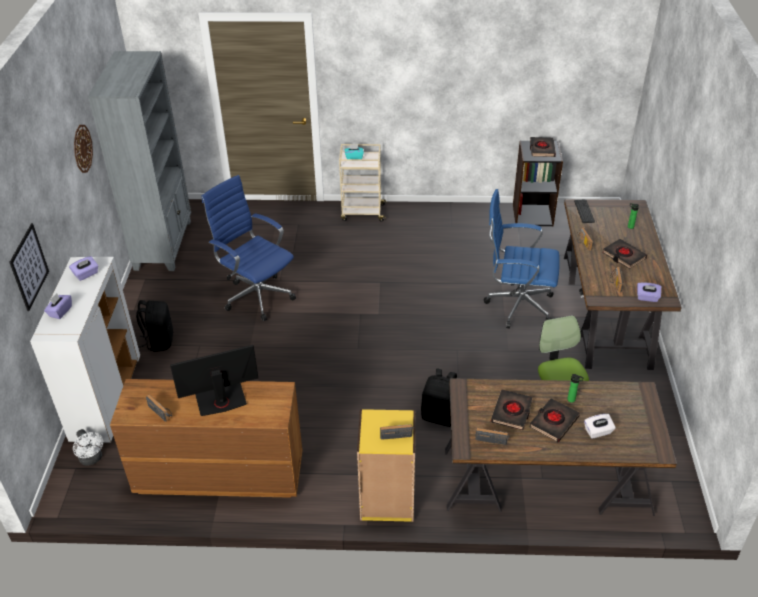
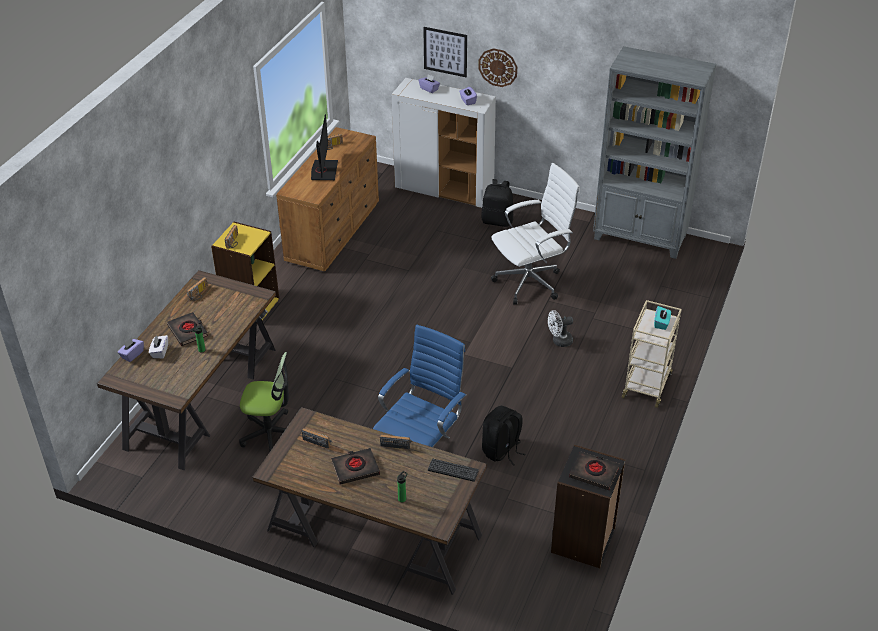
camera: 110 degrees right, 0 degrees up
(82, 148) = (586, 68): wall clock -> wall clock (498, 67)
(92, 459) = (385, 180): white fan -> white fan (559, 341)
(256, 296) = (531, 282): blue office chair -> white office chair
(440, 416) = (311, 358): black backpack -> black backpack (502, 450)
(512, 412) = (215, 312): black book -> none
(647, 298) = (282, 456): purple tissue box -> purple tissue box (132, 354)

